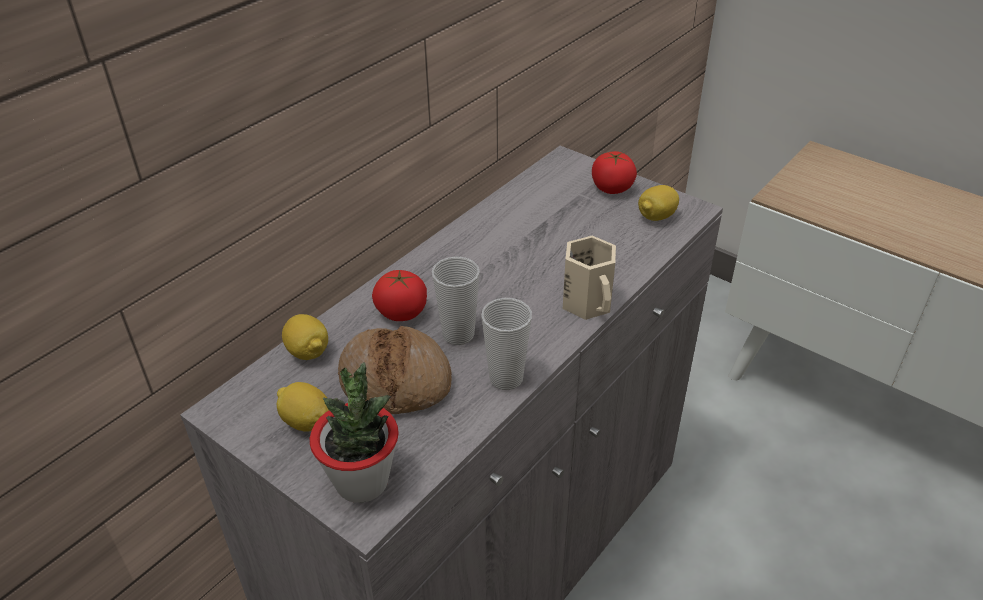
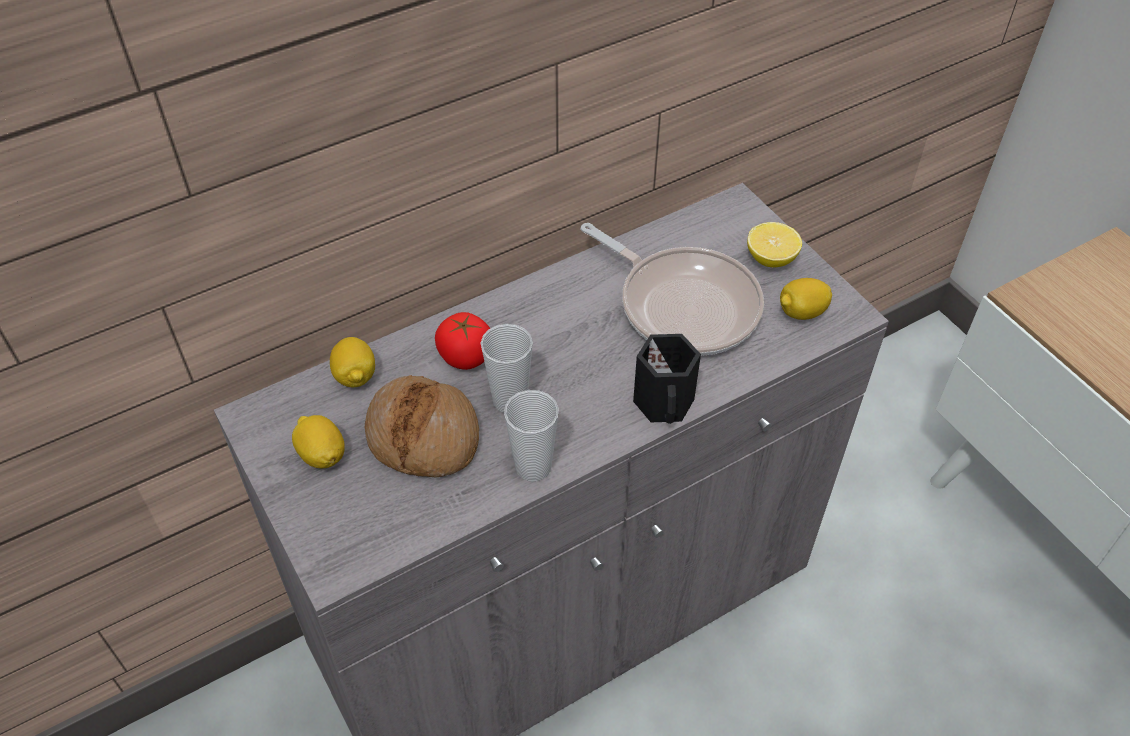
camera: 20 degrees right, 10 degrees up
(362, 482) = (344, 536): potted plant -> none
(562, 233) = (683, 305): none -> frying pan
(589, 302) = (666, 402): beige mug -> black mug
(612, 188) = (771, 259): tomato -> lemon

